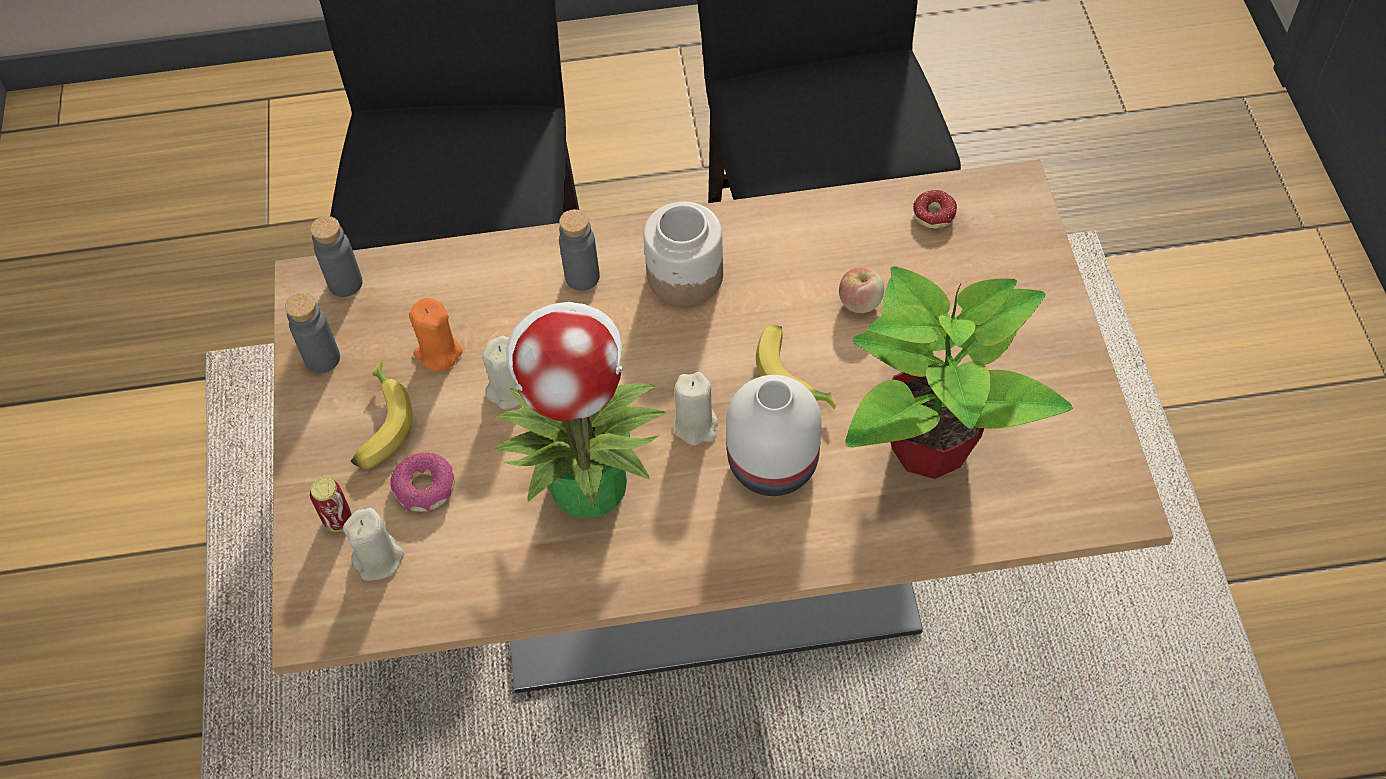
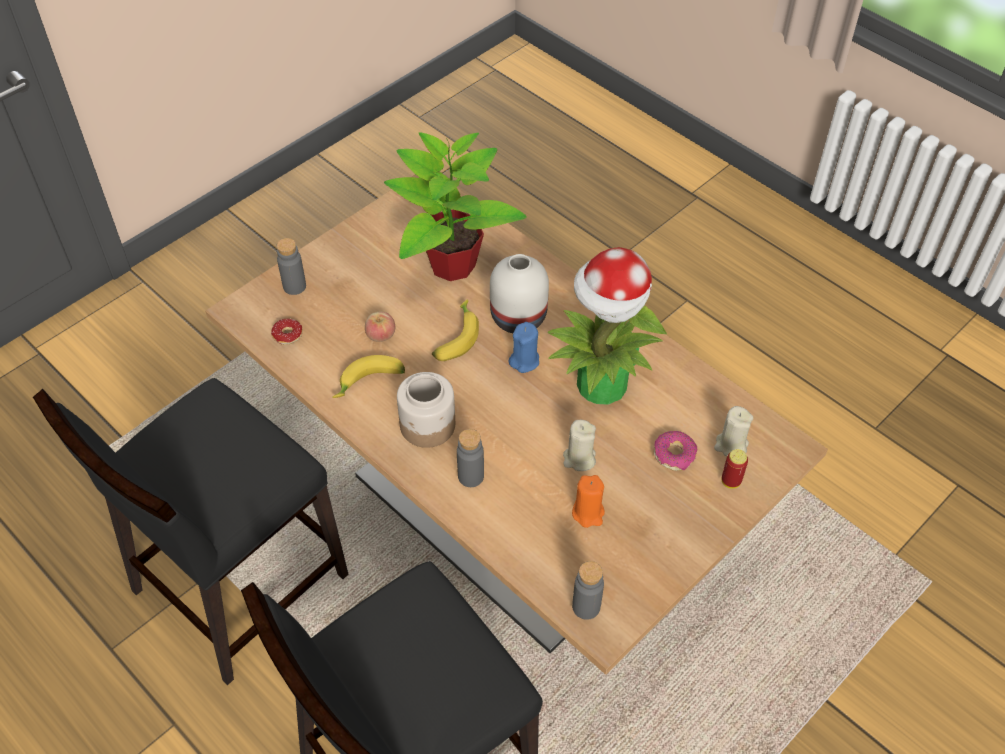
camera: 130 degrees left, 5 degrees down
(322, 358) = (648, 573): grey bottle -> grey bottle (294, 286)
(379, 424) = (660, 507): banana -> banana (370, 384)
(696, 425) = (524, 361): beige candle -> blue candle

